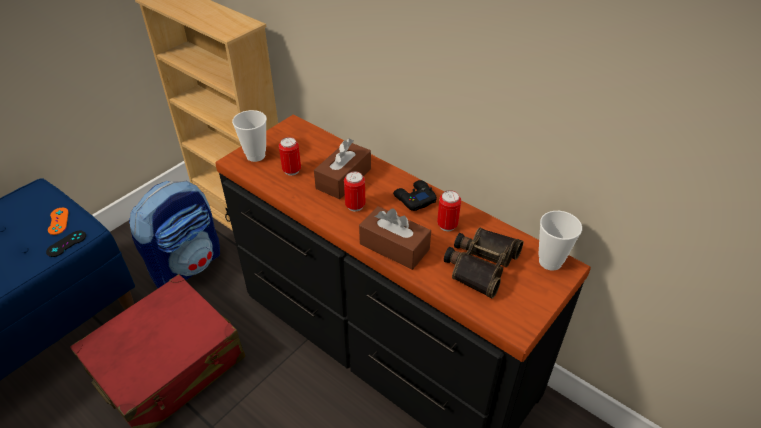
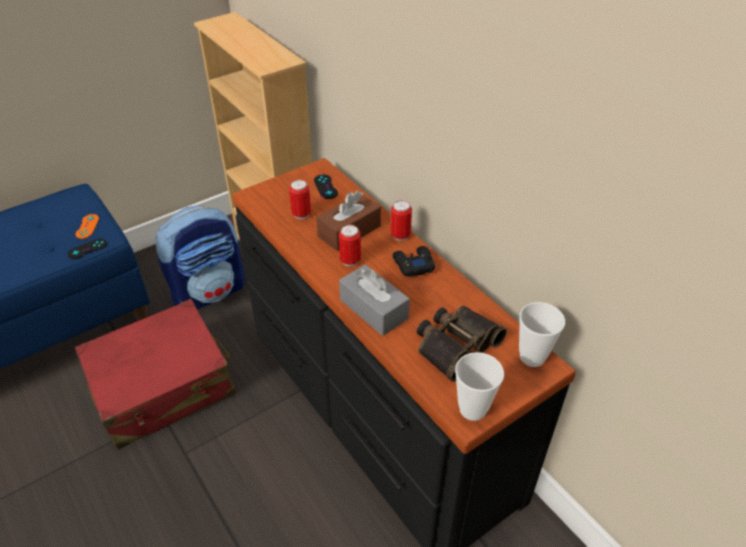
camera: 15 degrees right, 0 degrees up
(255, 155) = (272, 193): cup -> cup (472, 409)
(305, 141) = (325, 187): none -> black game controller
(394, 246) = (373, 309): brown tissue box -> grey tissue box
(447, 225) = (436, 298): can -> can (400, 235)

